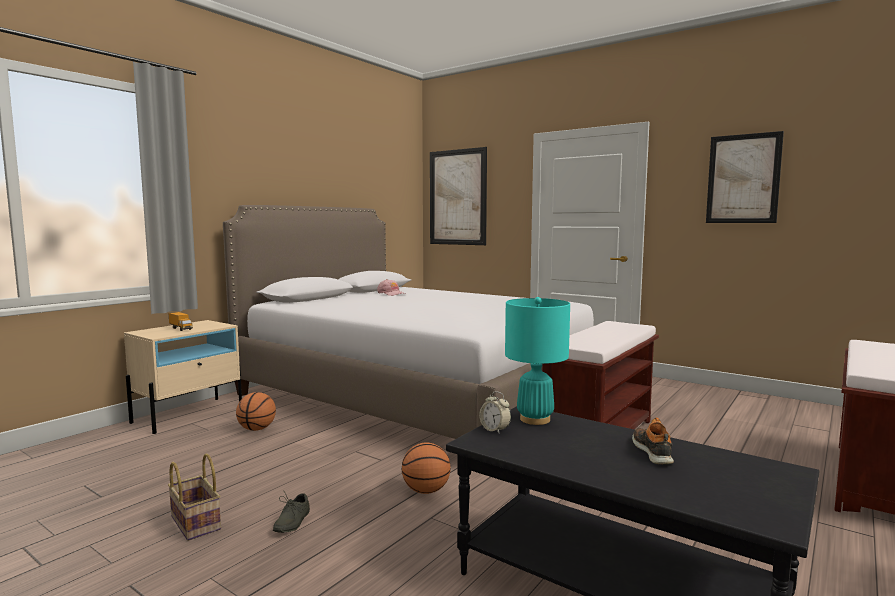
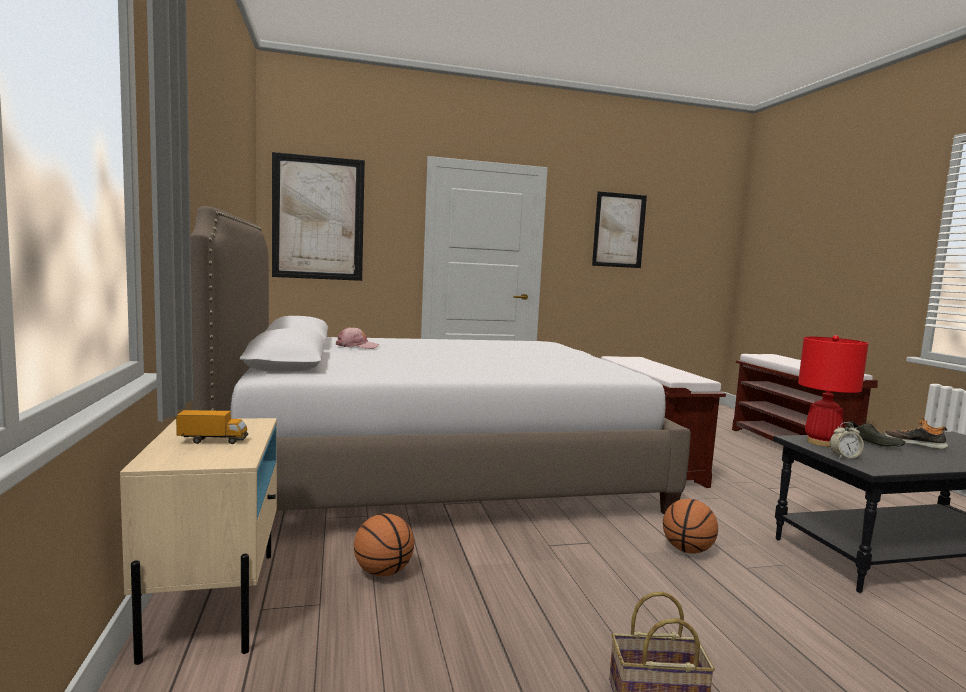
camera: 50 degrees left, 0 degrees up
(290, 522) = (704, 635): grey shoe -> grey shoe (872, 443)
(535, 419) = (822, 443): turquoise table lamp -> red table lamp

